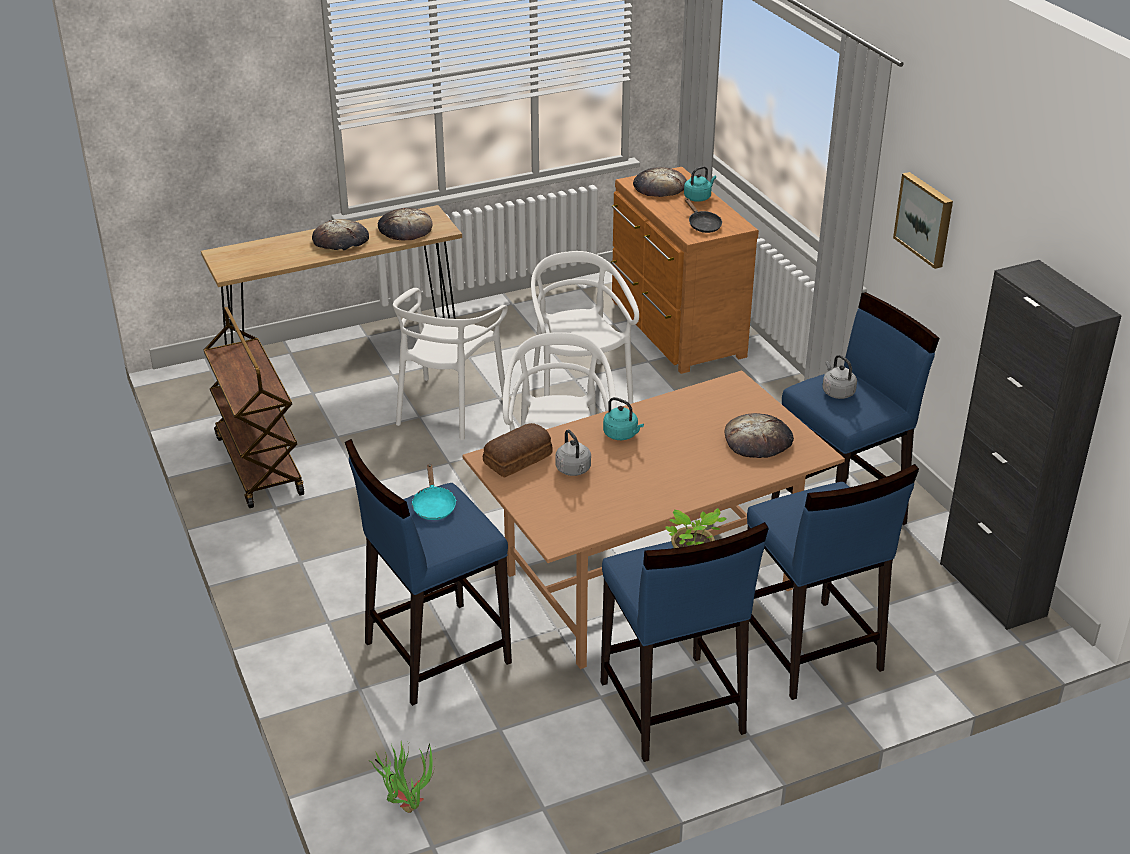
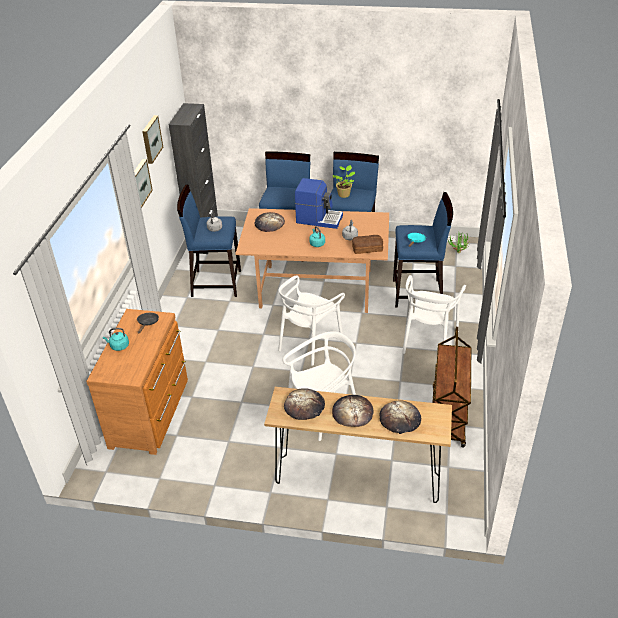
camera: 145 degrees left, 5 degrees up
(578, 390) = (247, 393): white chair -> white chair (428, 340)
(659, 186) = (125, 366): bread -> bread (400, 419)
(677, 486) = (319, 219): none -> coffee machine
(993, 214) = (151, 139): none -> picture

